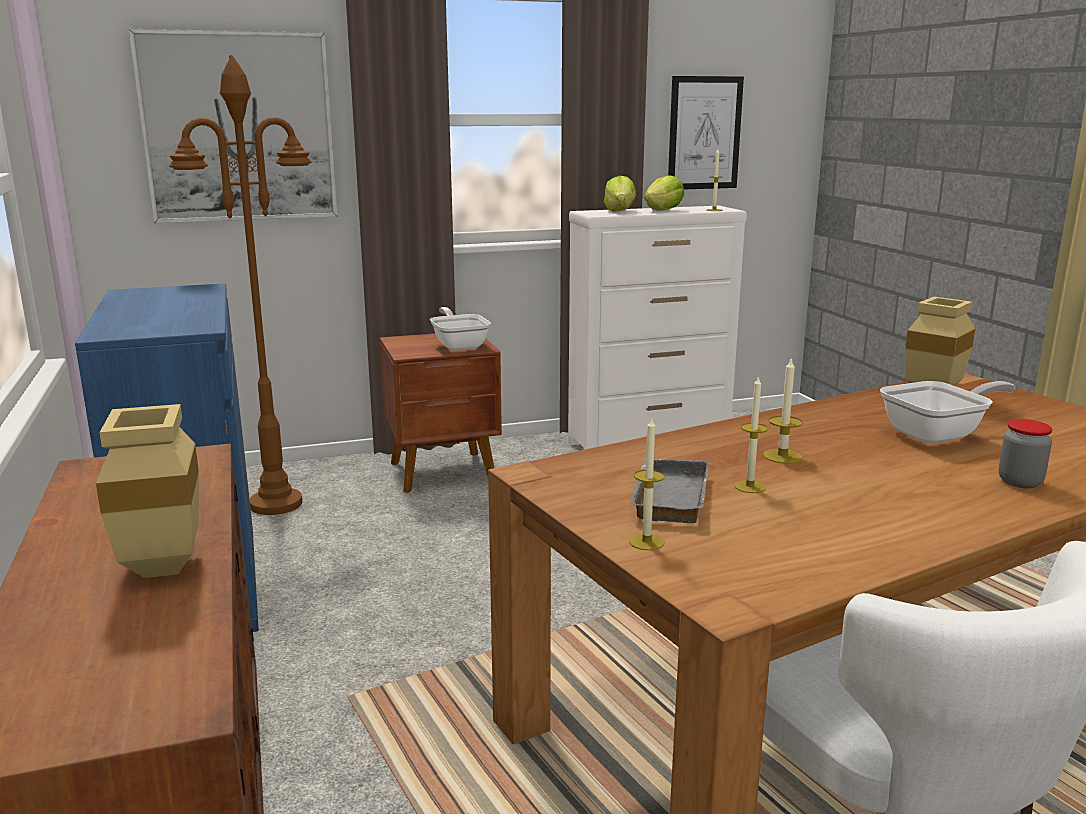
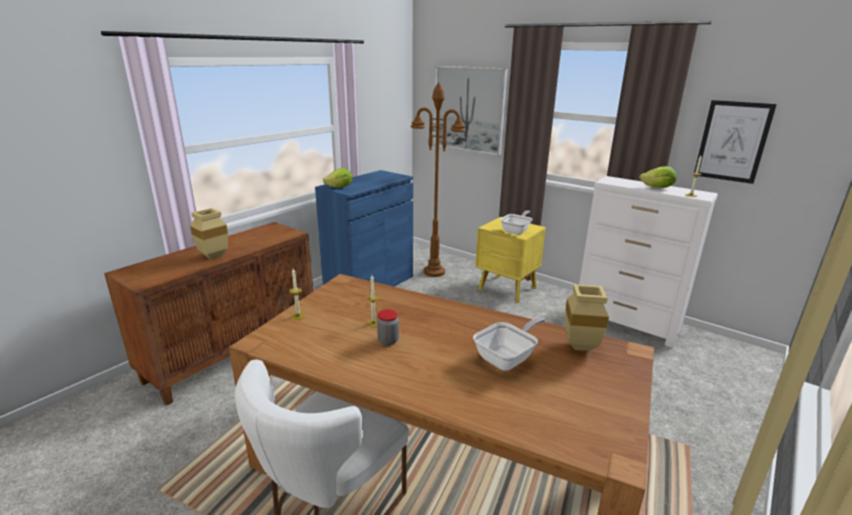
camera: 55 degrees right, 5 degrees up
(444, 472) = (507, 289): brown nightstand -> yellow nightstand
(620, 211) = (629, 182): lettuce -> lettuce (340, 187)
(666, 496) = (345, 309): grey tray -> none
(782, 456) = (420, 323): candle -> none
(939, 434) = (508, 358): frying pan -> frying pan turned 75 degrees counterclockwise
(1020, 482) = (458, 392): jar -> jar (388, 340)

